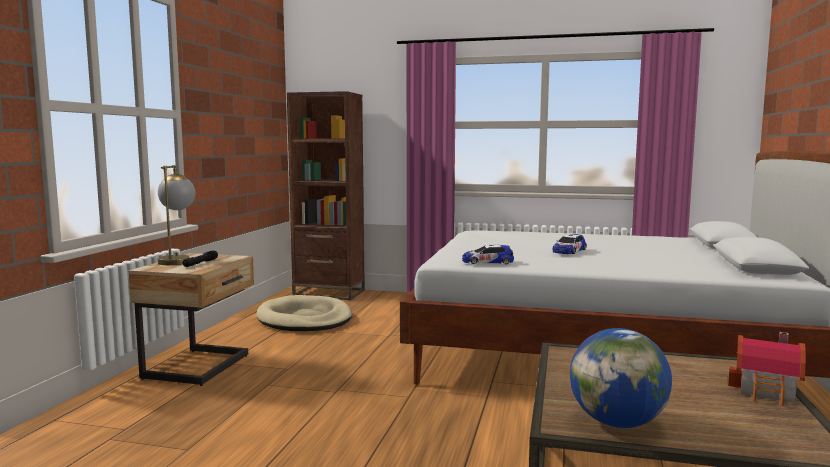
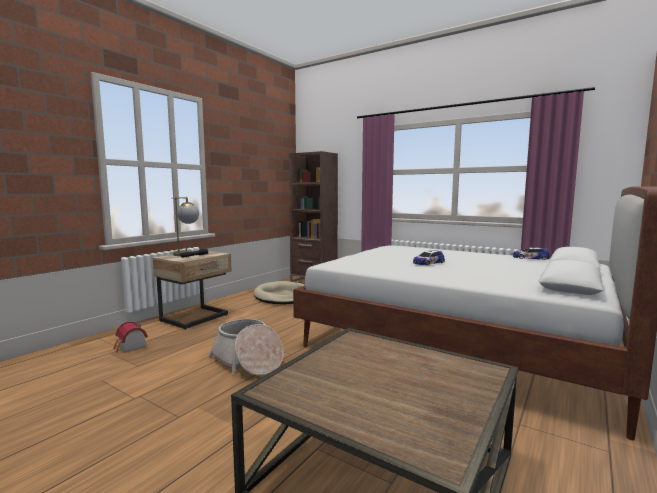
camera: 20 degrees right, 0 degrees up
(357, 416) = (248, 361): none -> basket
(487, 262) = (354, 266): toy car -> toy car (530, 258)
(617, 423) = (308, 396): globe -> none
(768, 391) = (472, 394): toy house -> toy house (130, 347)

